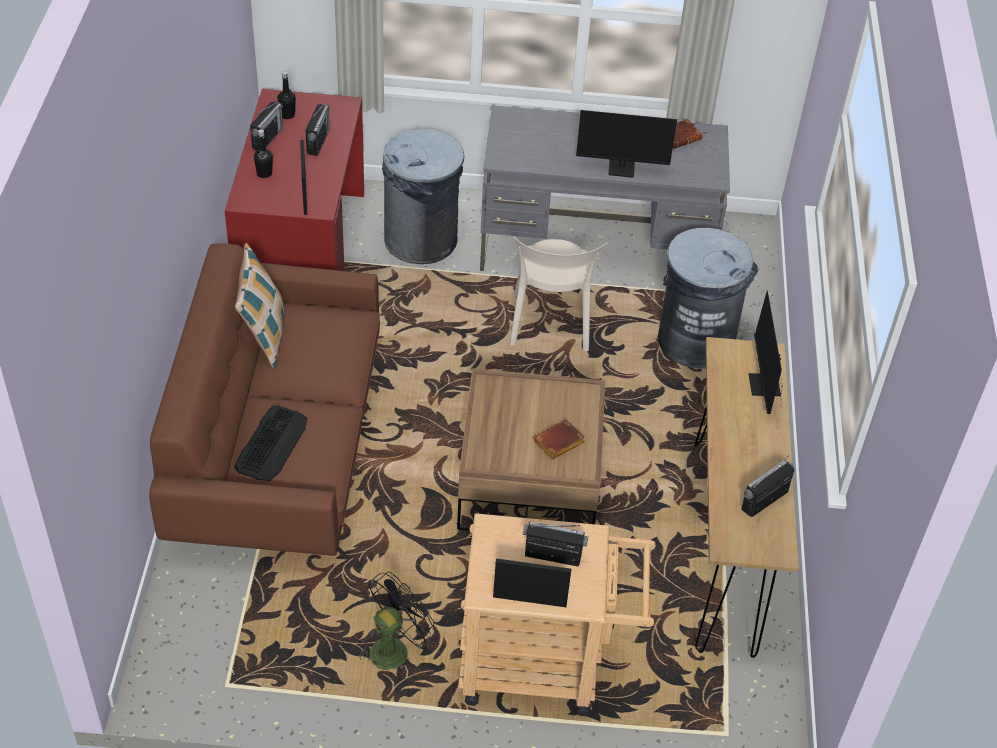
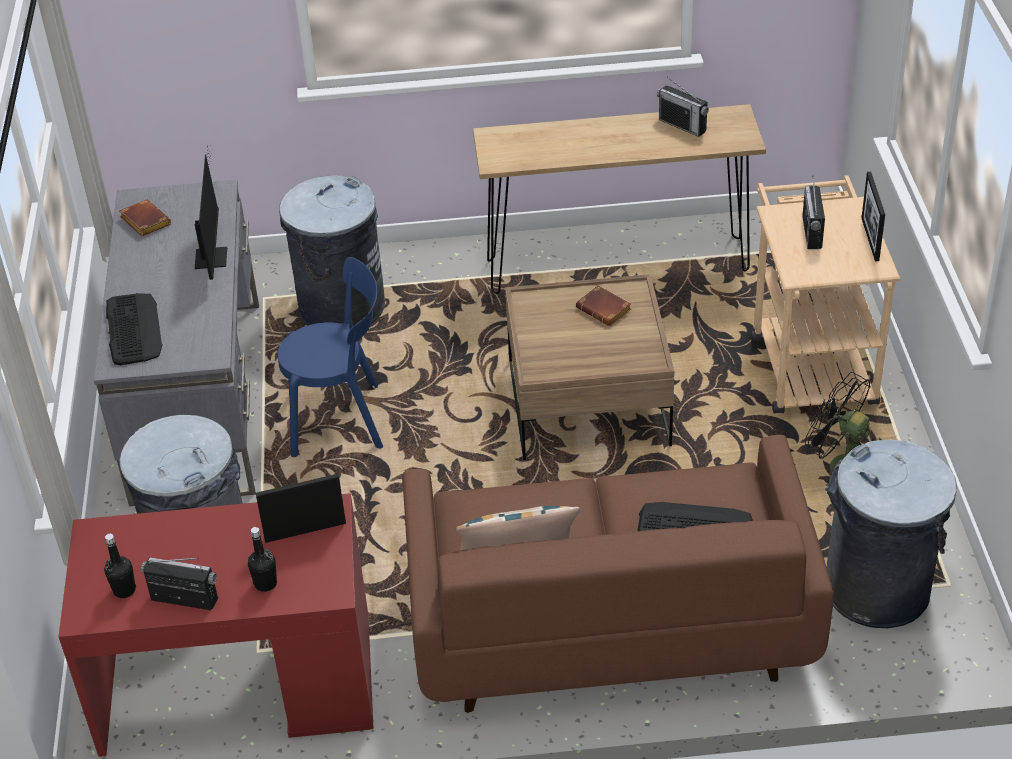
camera: 95 degrees left, 5 degrees down
(241, 630) = (877, 590): none -> grey trash can
(318, 142) = (184, 543): radio -> none
(543, 125) = (133, 329): none -> keyboard
(550, 326) = (342, 420): beige chair -> blue chair
(763, 389) = (541, 135): monitor -> none

